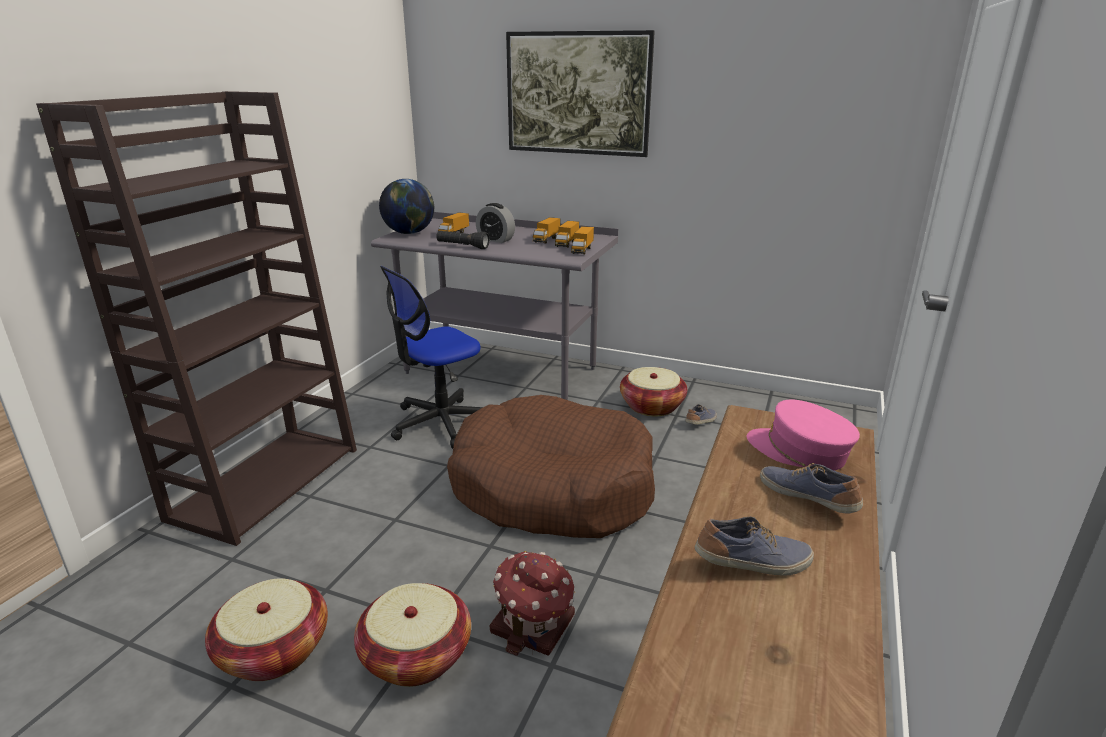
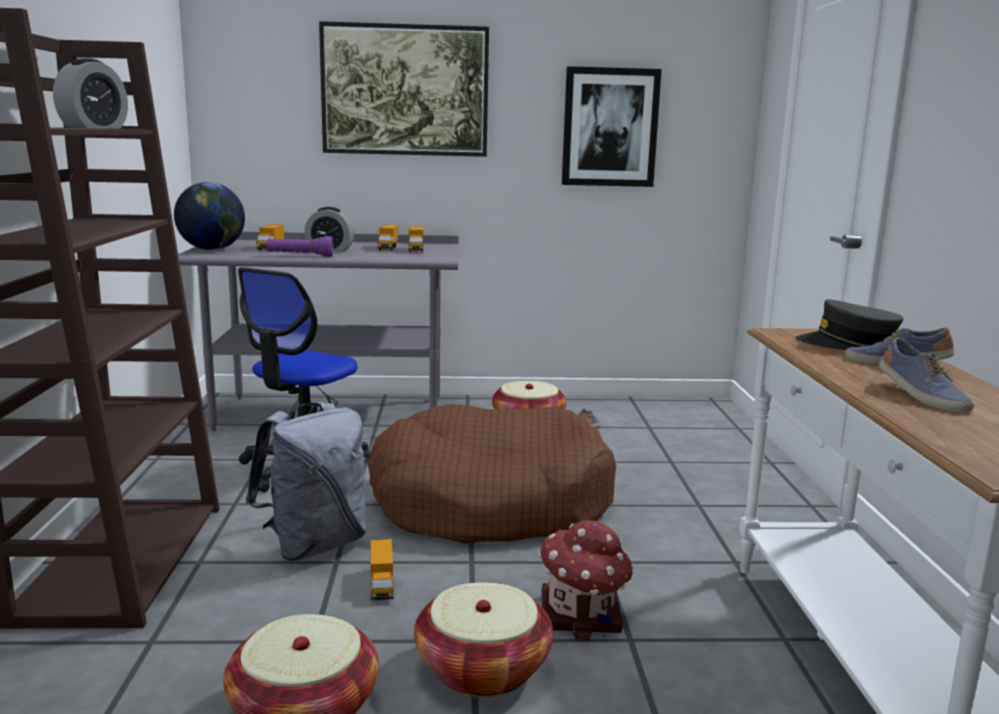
camera: 25 degrees left, 10 degrees down
(235, 166) = (94, 127): none -> alarm clock
(392, 499) = (314, 545): none -> grey backpack
(462, 246) = (300, 256): black flashlight -> purple flashlight
(582, 250) = (441, 253): toy truck -> toy truck (381, 585)
(753, 564) = (920, 396): shoe -> shoe turned 105 degrees clockwise
(770, 130) = (610, 127): none -> picture
(799, 451) = (847, 344): pink cap -> grey cap

